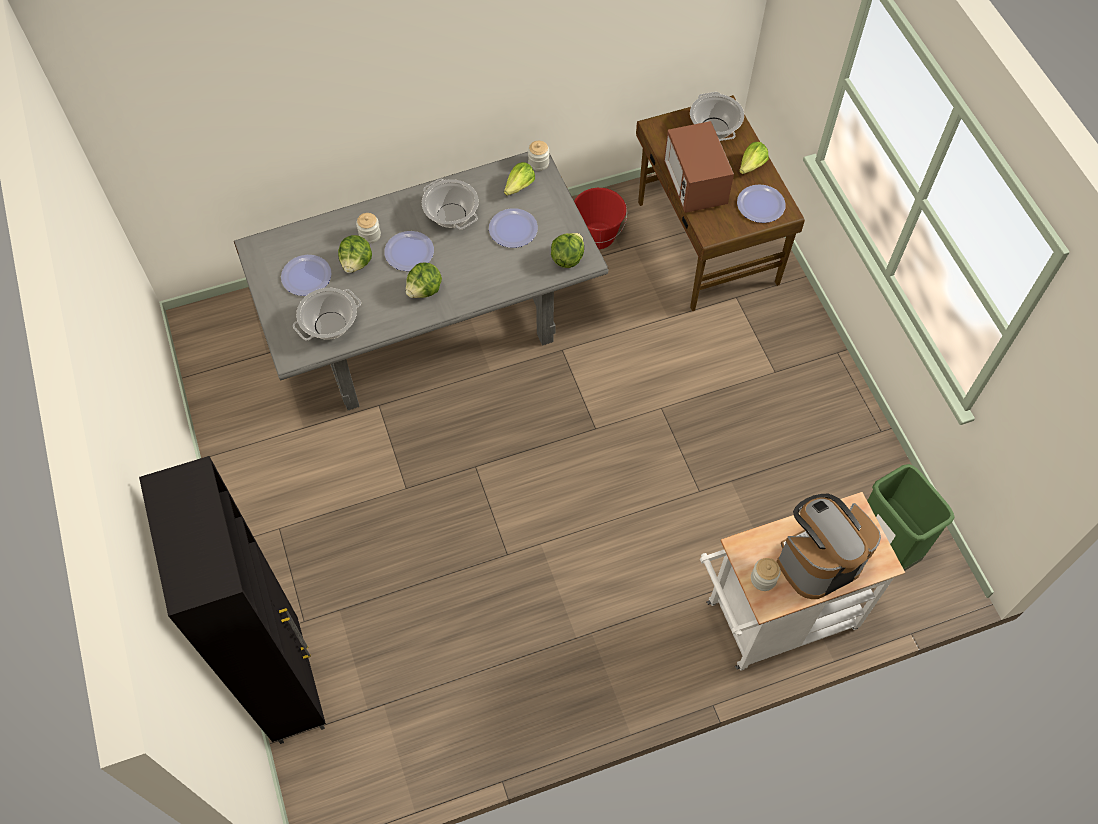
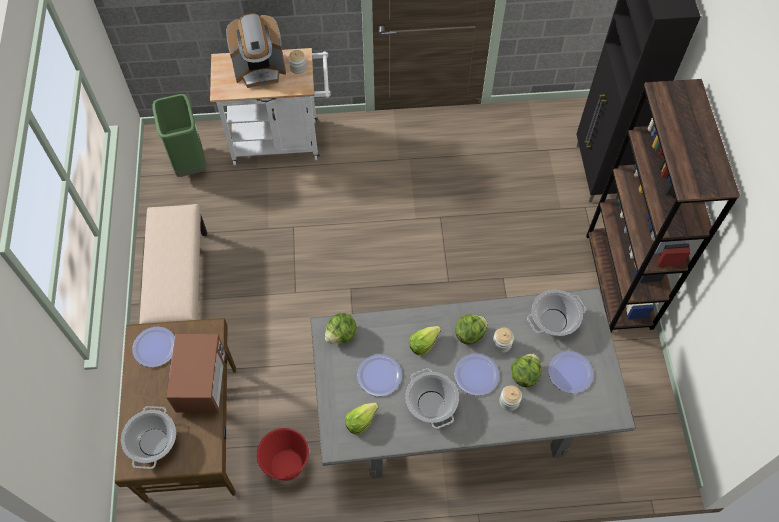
camera: 165 degrees left, 0 degrees up
(253, 519) = (619, 281): none -> brown bookcase
(538, 163) = (335, 443): jar -> jar (501, 344)
(752, 166) = (141, 390): lettuce -> lettuce (423, 343)
(801, 381) = (180, 287): none -> beige bench

